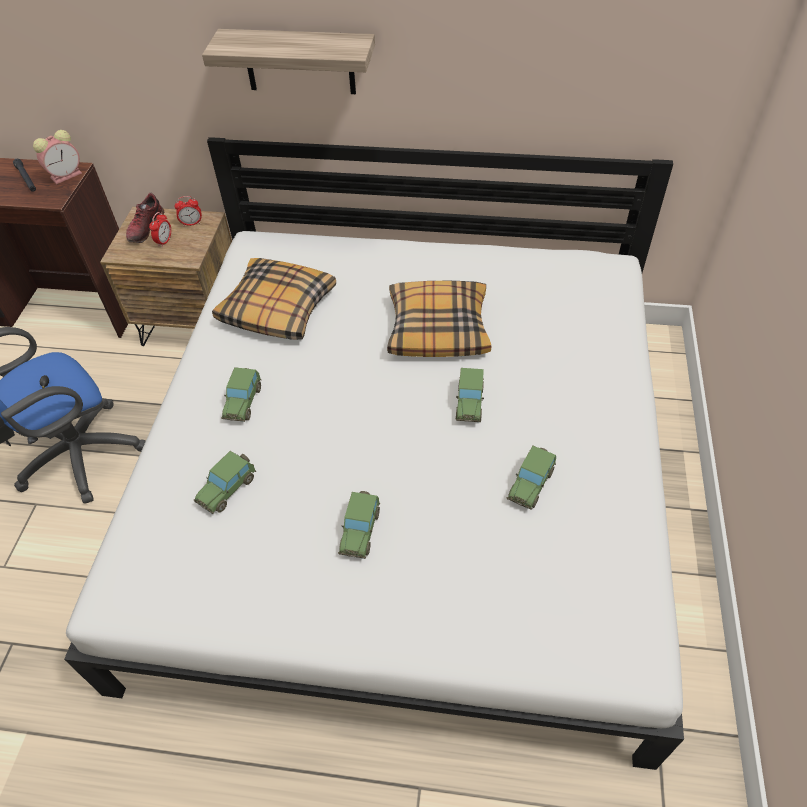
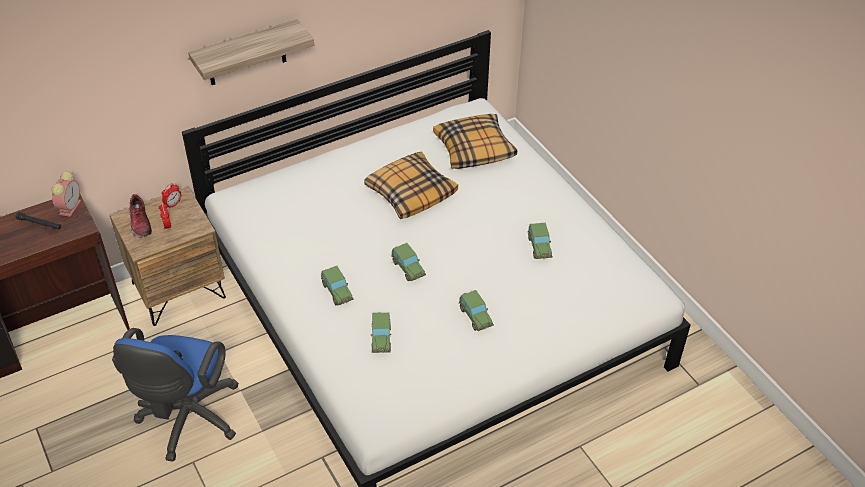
camera: 40 degrees left, 5 degrees down
(277, 309) = (297, 230): pillow -> pillow (474, 149)
(469, 403) = (469, 223): toy car -> toy car (408, 268)

